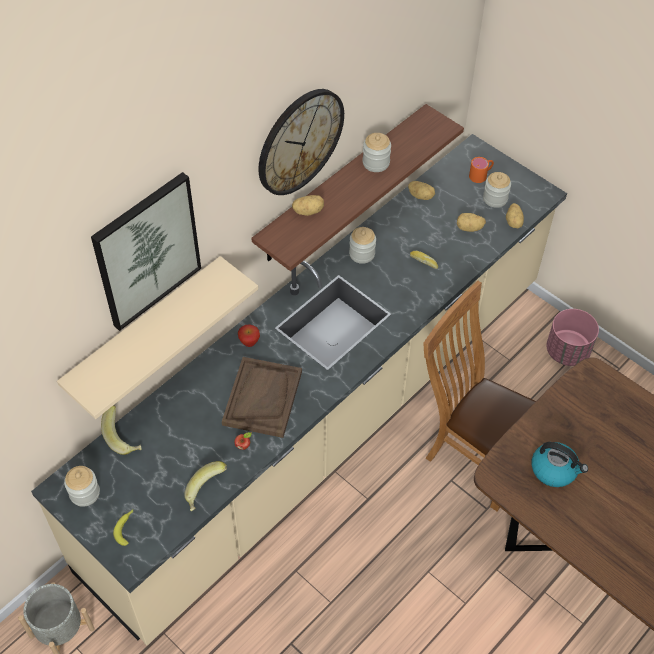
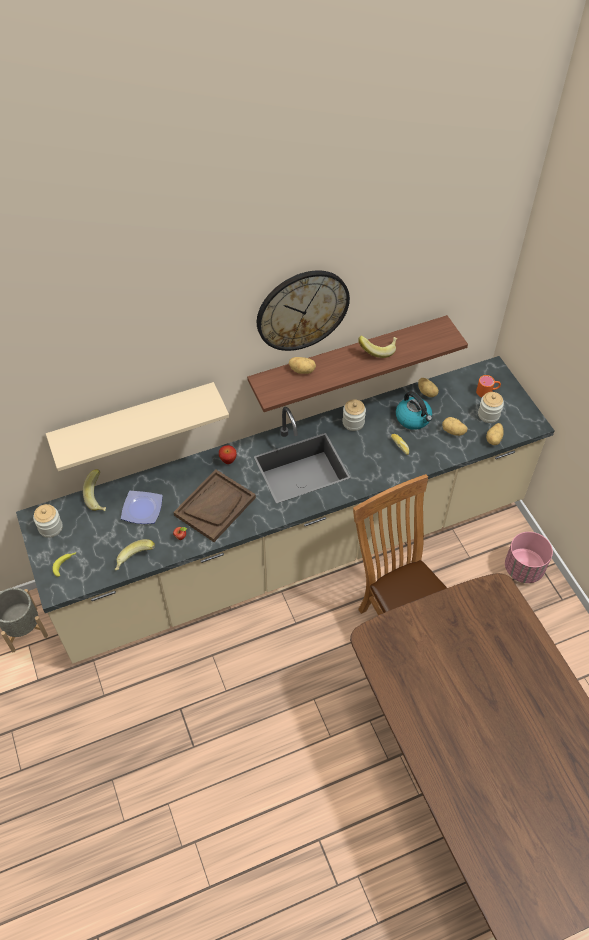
camera: 25 degrees right, 0 degrees up
(146, 251) = (137, 356): picture -> none
(180, 431) = (141, 508): none -> plate
(376, 163) = (378, 349): jar -> banana
(554, 470) = (421, 653): kettle -> kettle (413, 418)

